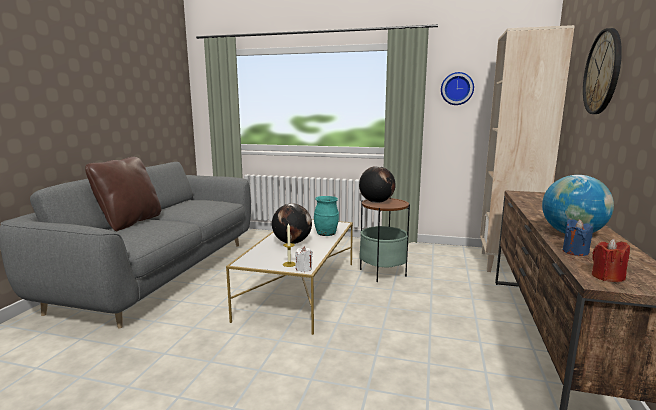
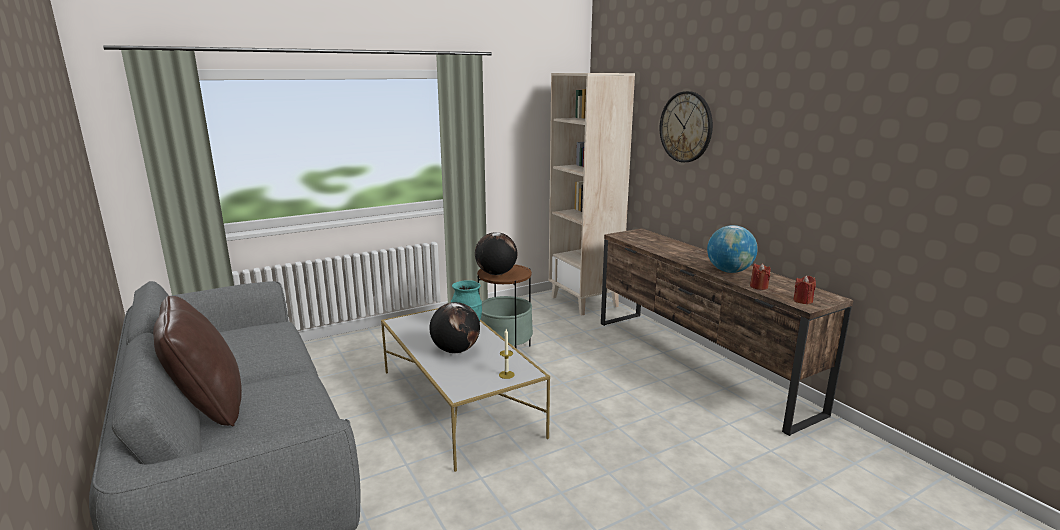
camera: 45 degrees left, 5 degrees up
(304, 269) = (530, 373): white candle -> none
(457, 88) = (509, 124): wall clock -> none
(575, 252) = (758, 286): blue candle -> red candle

